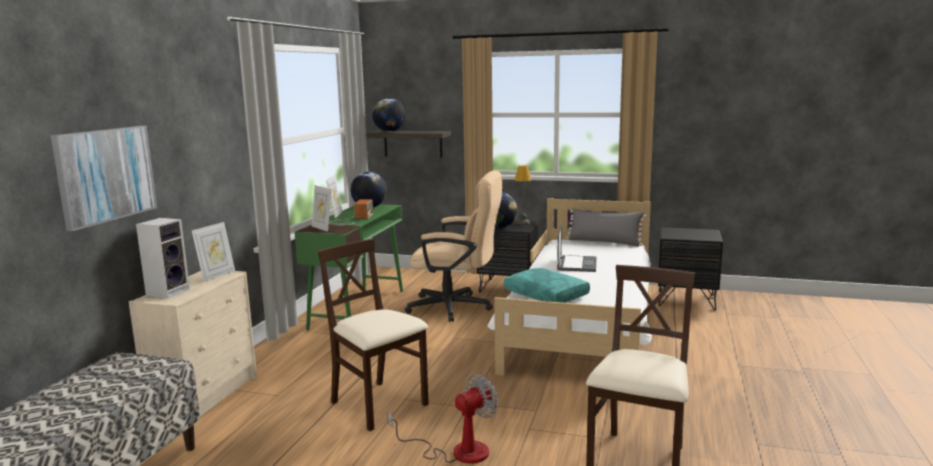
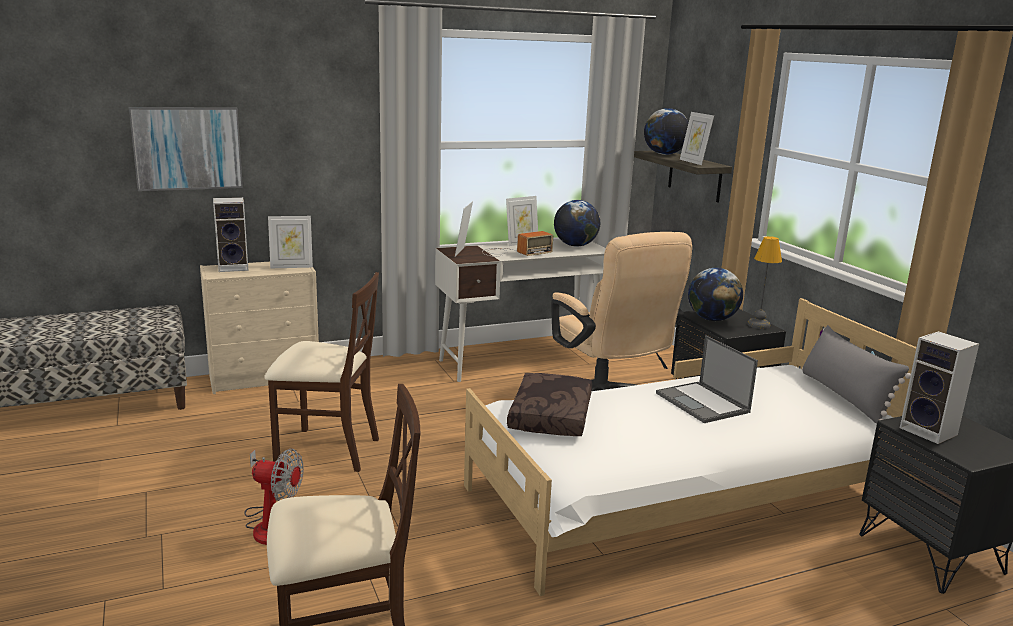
camera: 50 degrees right, 5 degrees up
(358, 308) = (521, 361): green desk -> white desk
(378, 404) = (327, 450): beige chair -> beige chair turned 90 degrees clockwise
(425, 132) = (693, 162): none -> picture frame
(547, 295) = (552, 417): turquoise pillow -> brown pillow
(577, 264) = (703, 403): laptop -> laptop turned 90 degrees clockwise
(681, 235) = (930, 432): none -> speaker

